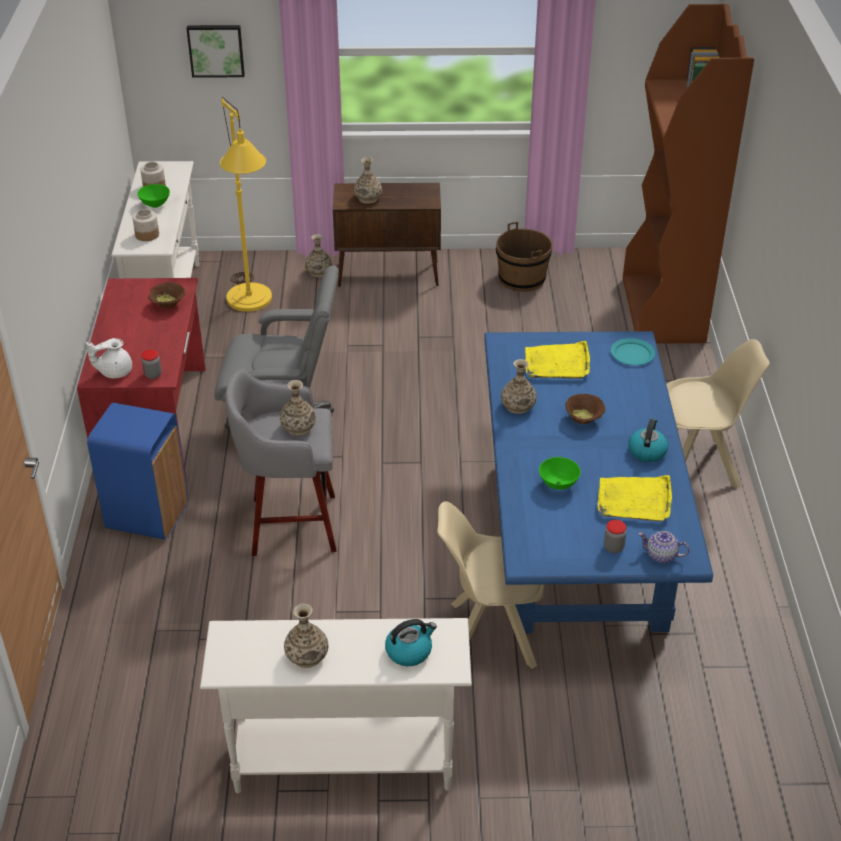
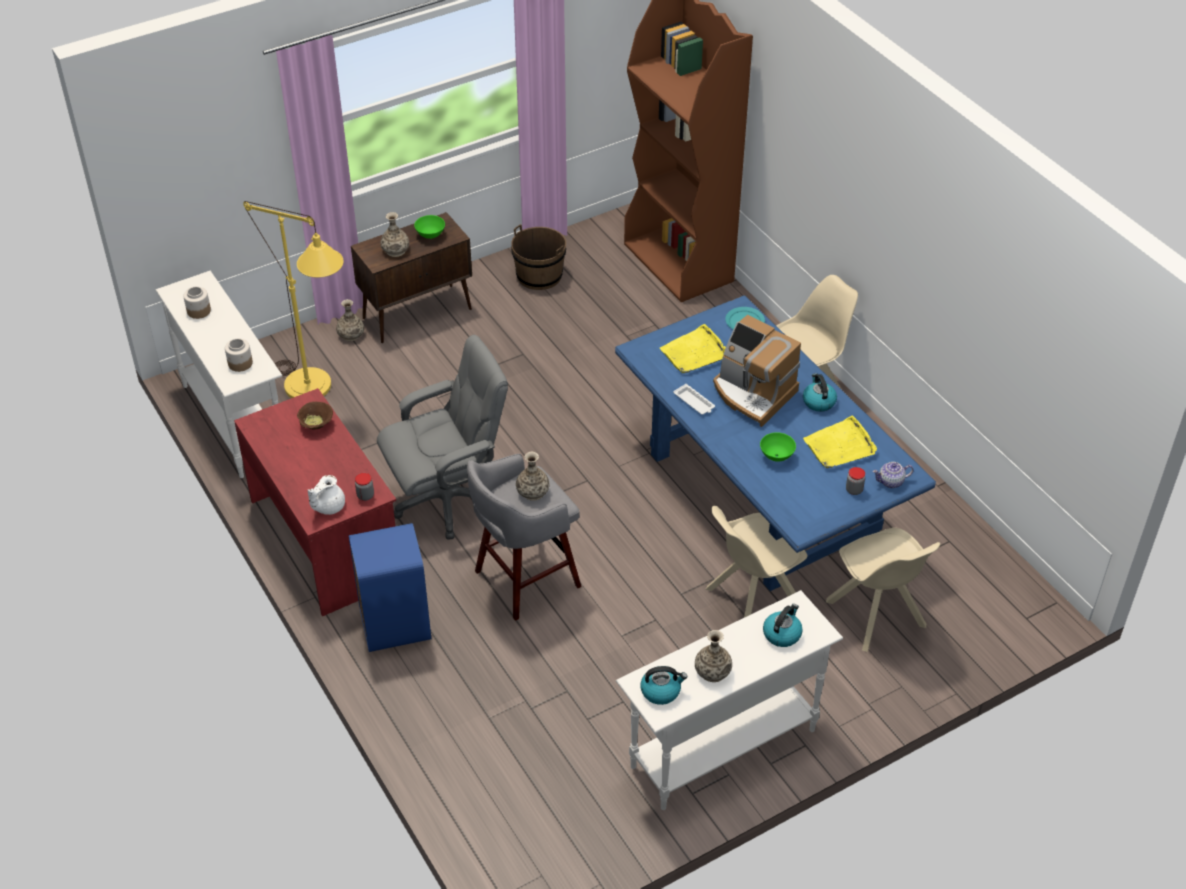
camera: 30 degrees left, 5 degrees up
(155, 205) = (218, 329): green bowl -> green bowl (430, 235)
(216, 50) = (218, 155): picture -> none
(240, 651) = (661, 691): none -> kettle
(518, 406) = (694, 402): vase -> white tray
(584, 419) = (752, 393): brown bowl -> coffee machine
(608, 706) = (877, 616): none -> beige chair

